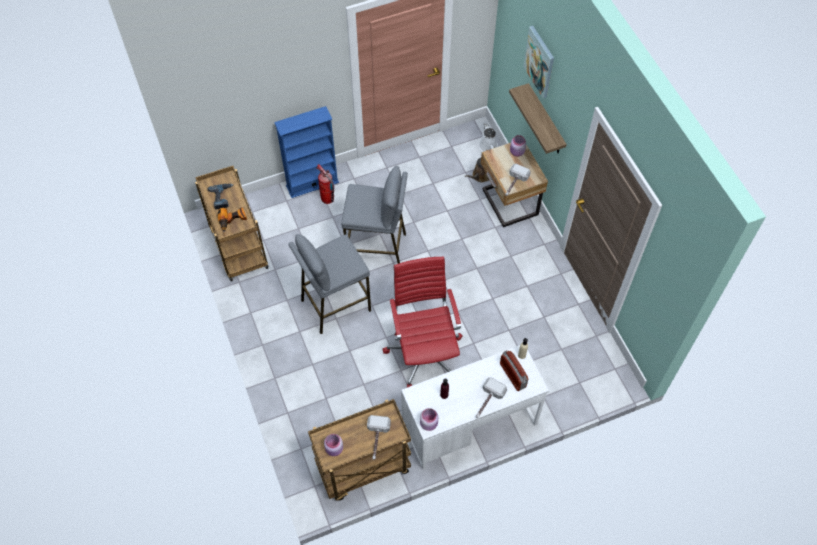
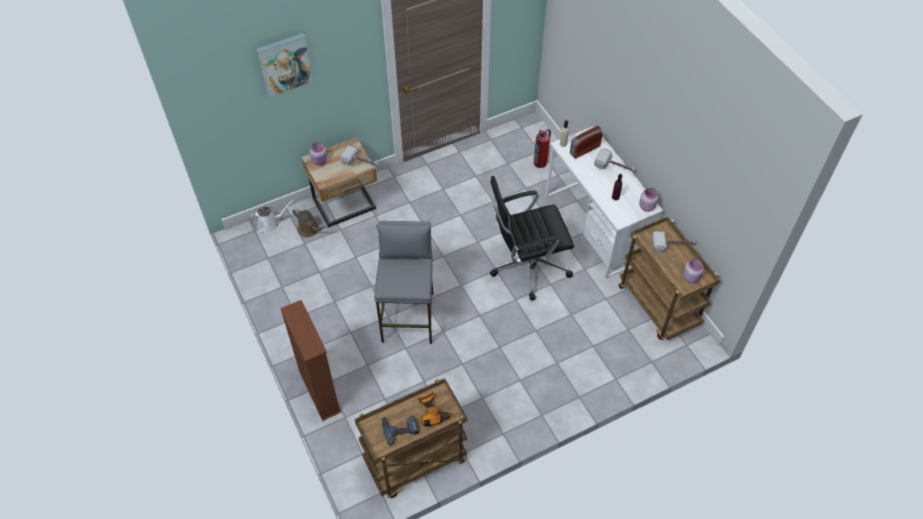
camera: 95 degrees left, 5 degrees down
(312, 184) = (320, 392): blue bookcase -> brown bookcase
(327, 199) = (342, 373): fire extinguisher -> fire extinguisher (540, 163)
(335, 305) = (483, 349): grey stool -> none
(424, 352) = (527, 266): red office chair -> black office chair
(545, 121) = (321, 100): shelf -> none

